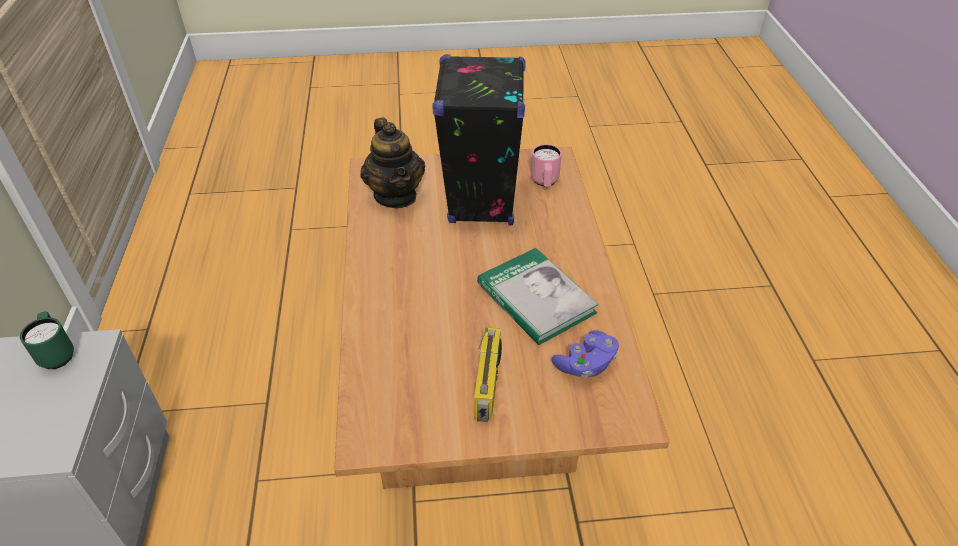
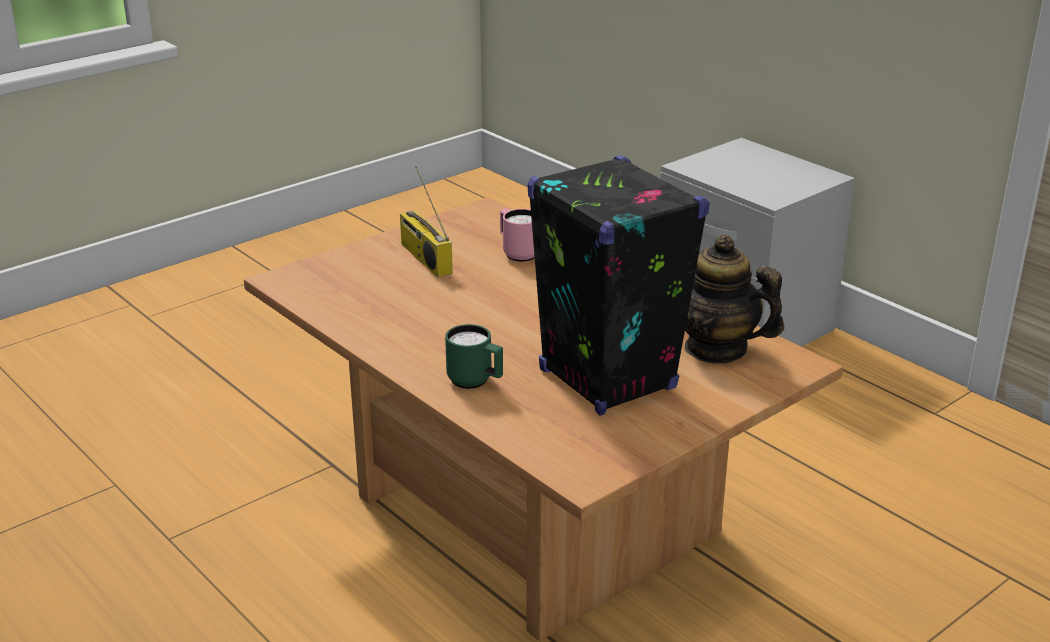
camera: 145 degrees right, 15 degrees down
(57, 354) = (785, 189): green mug -> green mug (475, 382)
(536, 298) = (441, 319): book -> none
(545, 183) = (557, 434): pink mug -> pink mug (517, 253)
(586, 364) = (349, 294): purple game controller -> none

